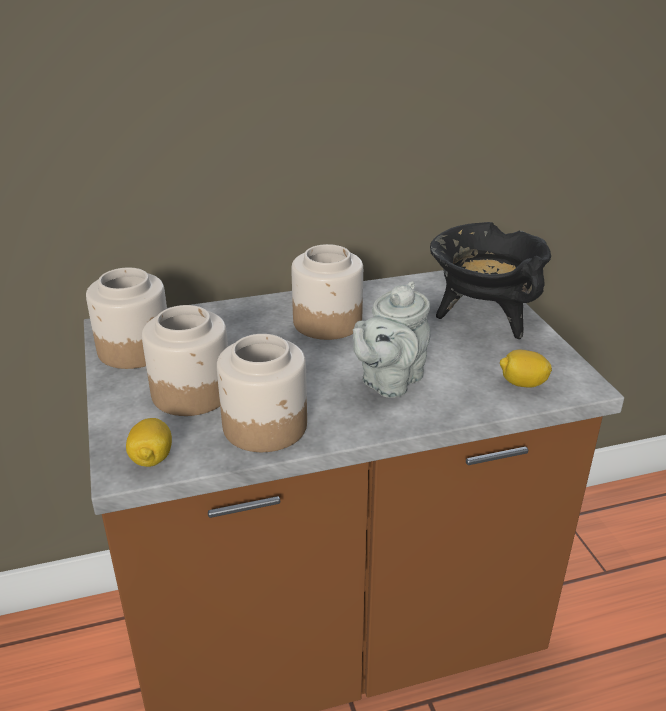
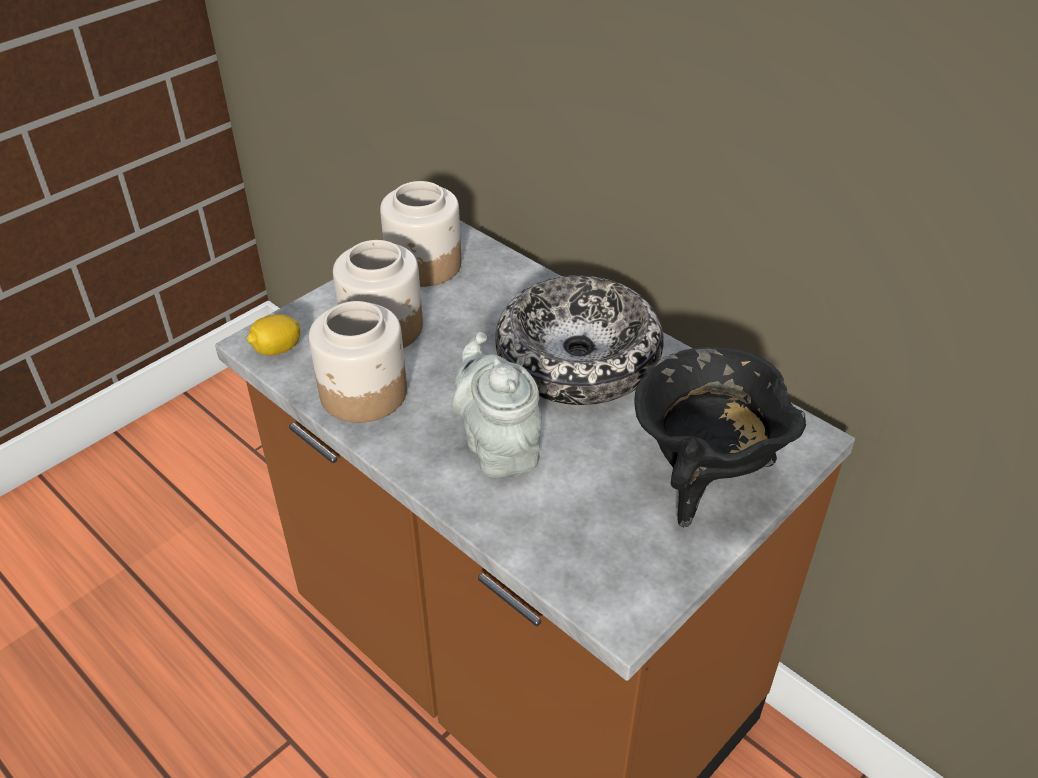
camera: 60 degrees right, 10 degrees up
(328, 322) = (578, 359): jar -> bowl
(389, 381) = (499, 447): grey teapot -> grey teapot turned 60 degrees clockwise
(522, 384) = (579, 558): lemon -> none

